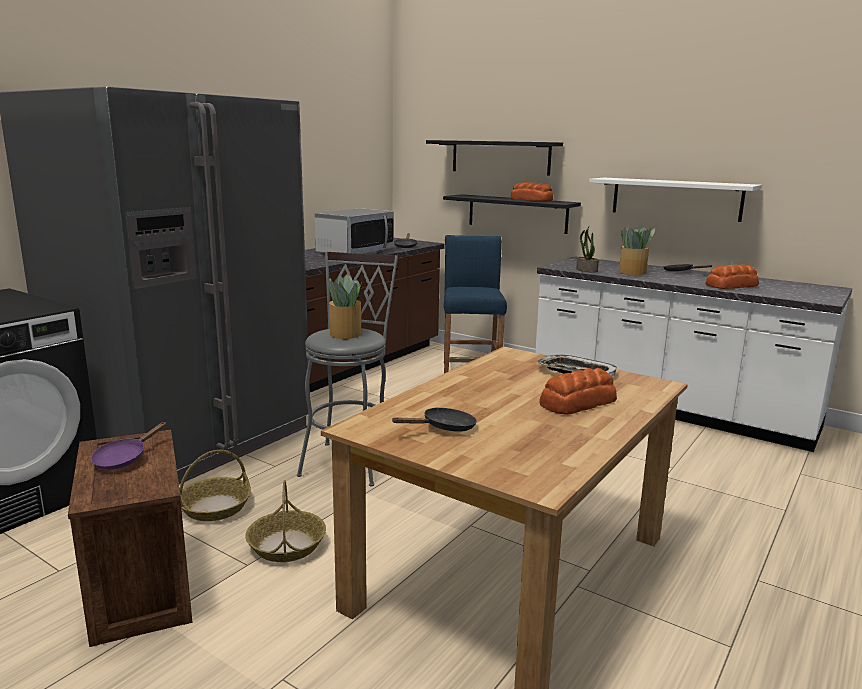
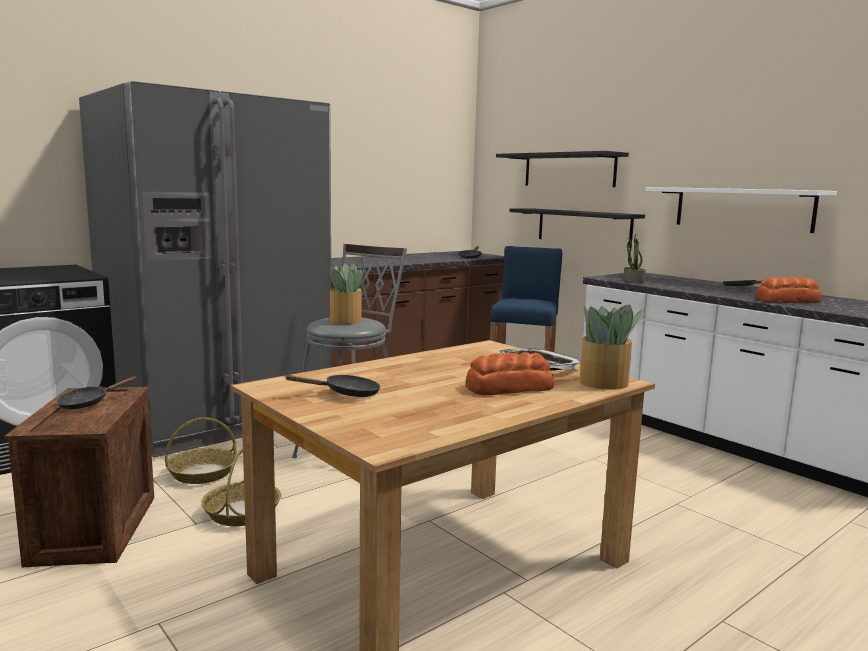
camera: 15 degrees right, 5 degrees down
(124, 458) = (88, 403): purple frying pan -> black frying pan
(355, 252) = (414, 259): microwave -> none
(531, 200) = (594, 212): bread -> none
(633, 272) = (684, 285): potted plant -> potted plant (605, 383)

